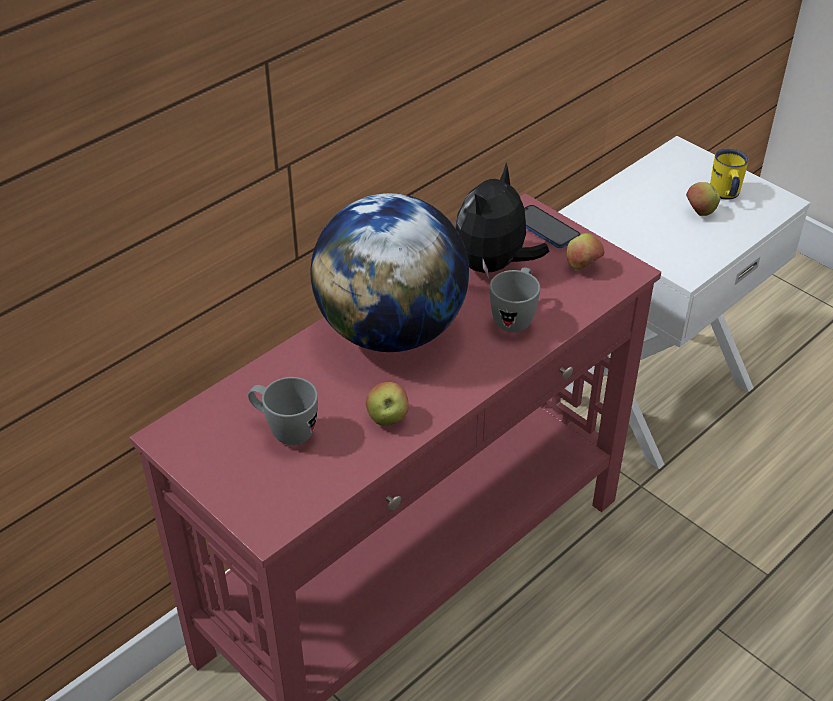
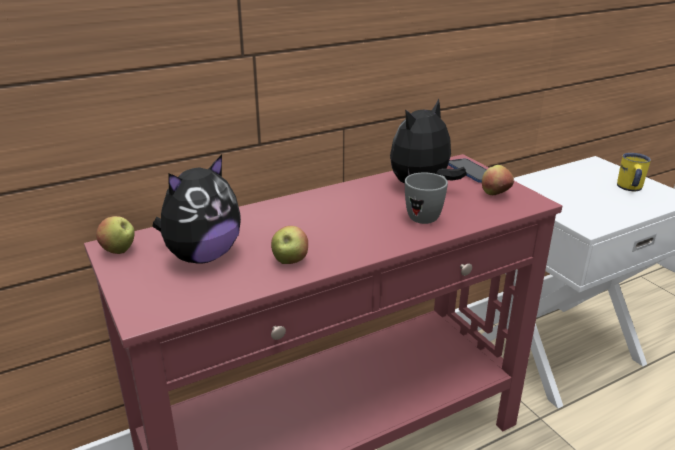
camera: 15 degrees right, 15 degrees down
(284, 430) = (202, 256): grey mug -> plush toy
(391, 330) = (323, 211): globe -> none
(699, 212) = (606, 195): apple -> apple (119, 251)

